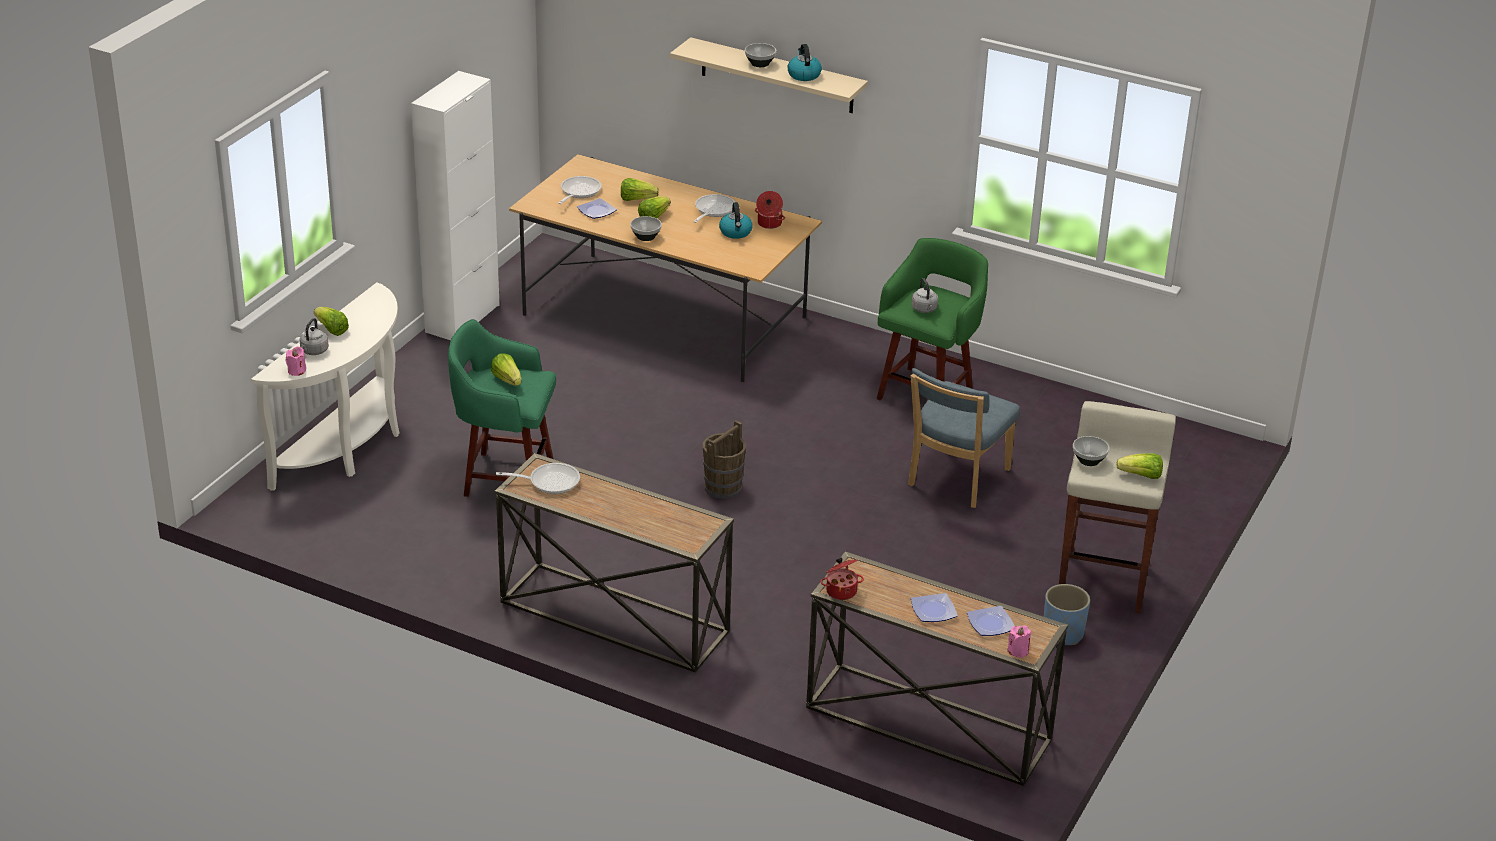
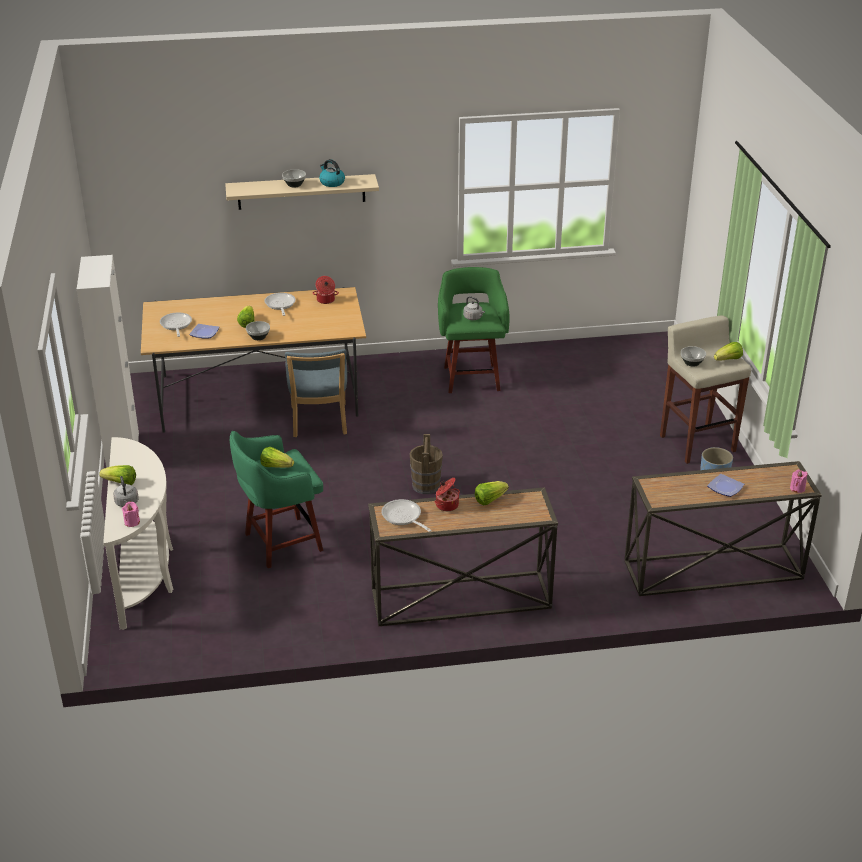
camera: 35 degrees left, 0 degrees up
(549, 481) = (403, 517): frying pan -> frying pan turned 90 degrees counterclockwise
(637, 199) = (221, 316): lettuce -> lettuce (489, 499)
(736, 232) = (312, 313): kettle -> none
(841, 590) = (662, 501): cooking pot -> cooking pot (446, 505)
(955, 480) = (550, 421): blue chair -> blue chair (319, 422)
(991, 624) = (764, 480): plate -> none

